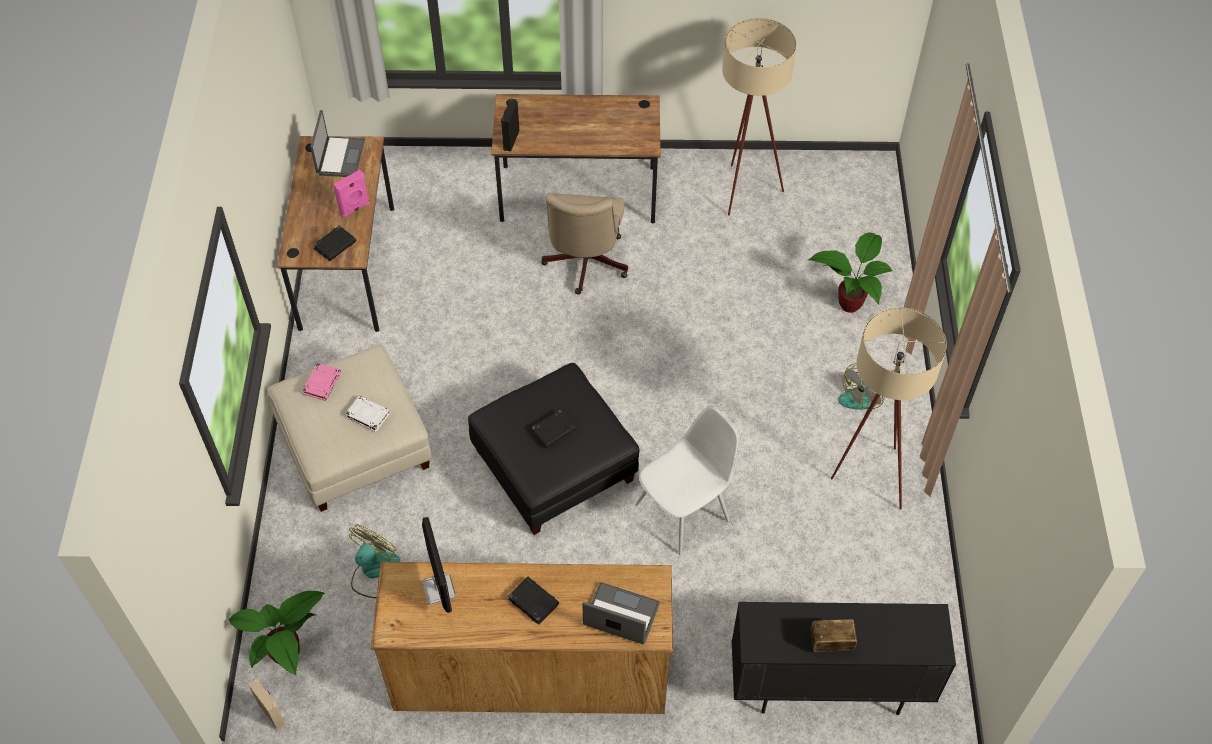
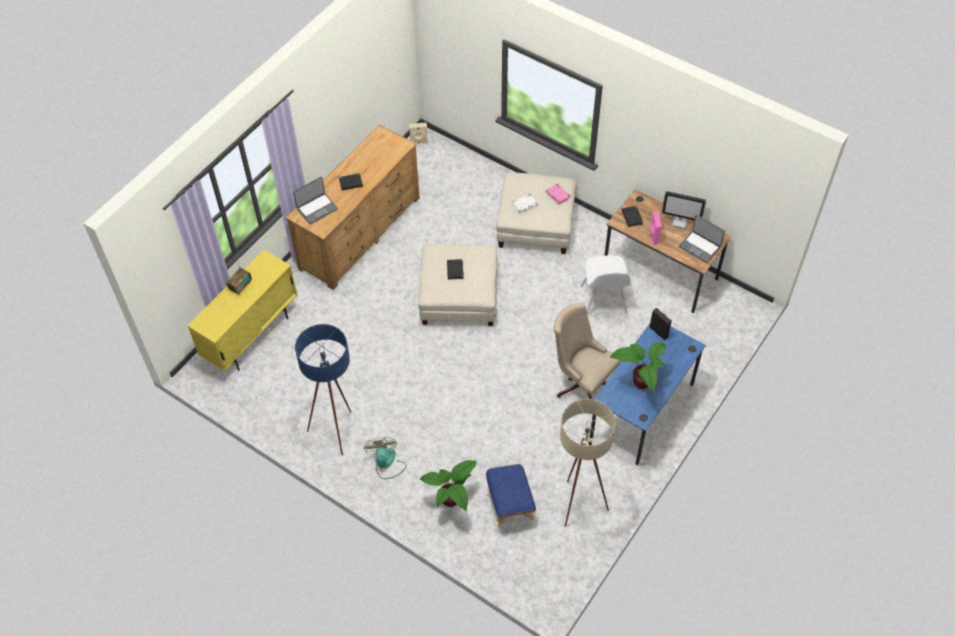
camera: 125 degrees right, 0 degrees up
(289, 658) = (440, 157): potted plant -> potted plant (638, 383)
(374, 572) = (457, 202): fan -> none
(438, 588) = (386, 156): monitor -> monitor (680, 221)
(554, 464) = (459, 297): black ottoman -> beige ottoman
(578, 193) = (642, 410): brown desk -> blue desk
(684, 511) = (387, 336): white chair -> white chair (603, 301)
(803, 250) = (509, 505): none -> blue ottoman
(827, 687) = (252, 336): black cabinet -> yellow cabinet
(866, 478) = (337, 428): beige floor lamp -> blue floor lamp

